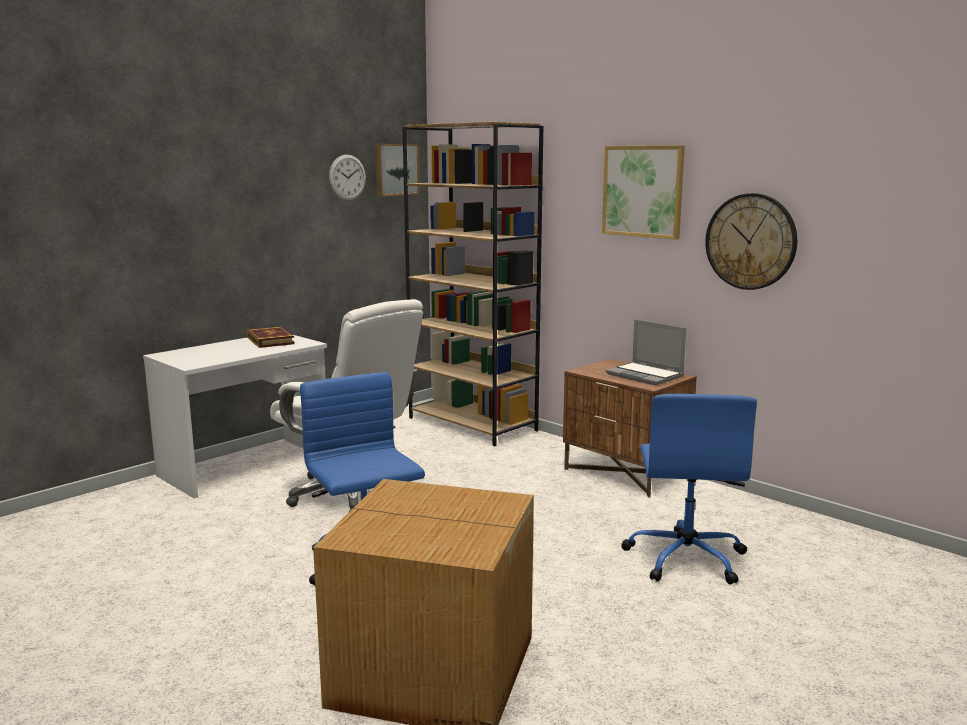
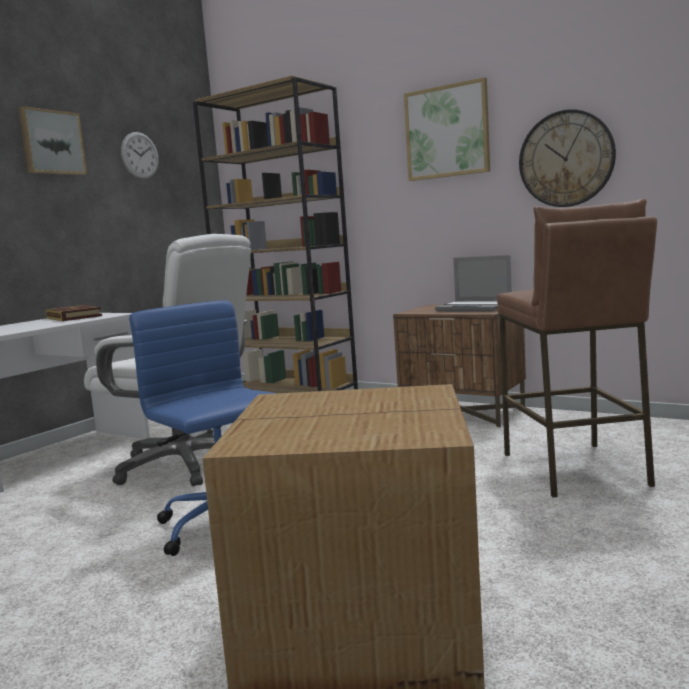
camera: 10 degrees left, 5 degrees down
(395, 169) = (187, 152): picture -> picture (51, 142)
(686, 558) = (574, 469): blue office chair -> brown stool

